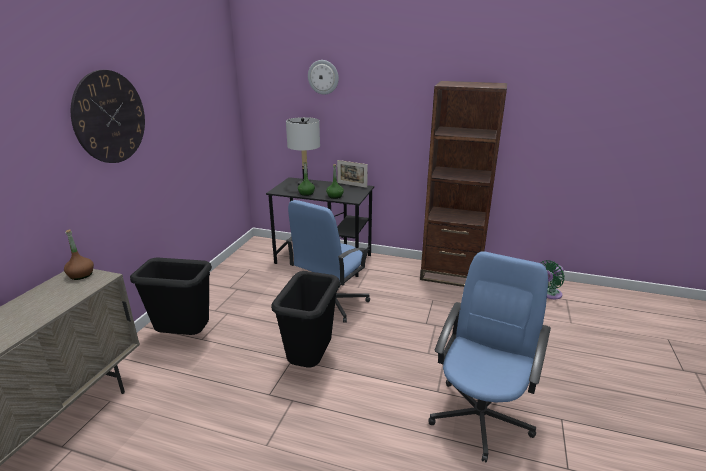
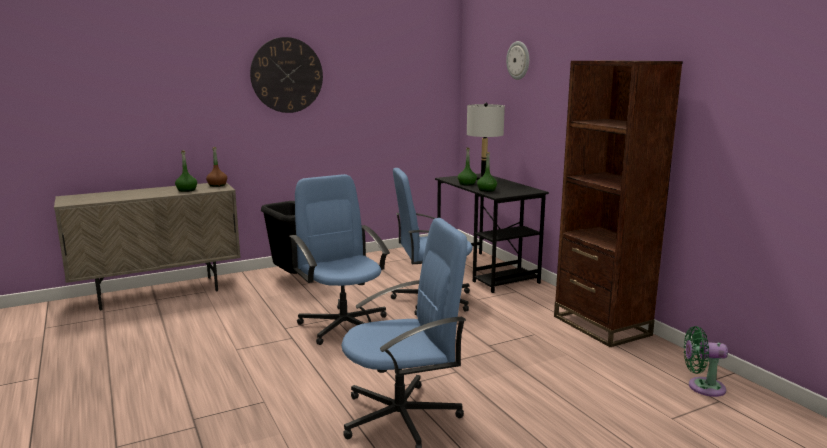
camera: 45 degrees right, 10 degrees down
(57, 297) = (187, 190): none -> green bottle
(310, 362) = (343, 325): black trash can -> blue office chair
(352, 185) = (527, 187): picture frame -> none

